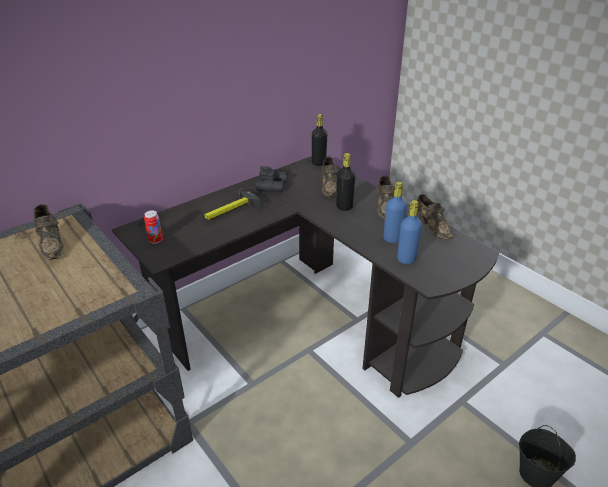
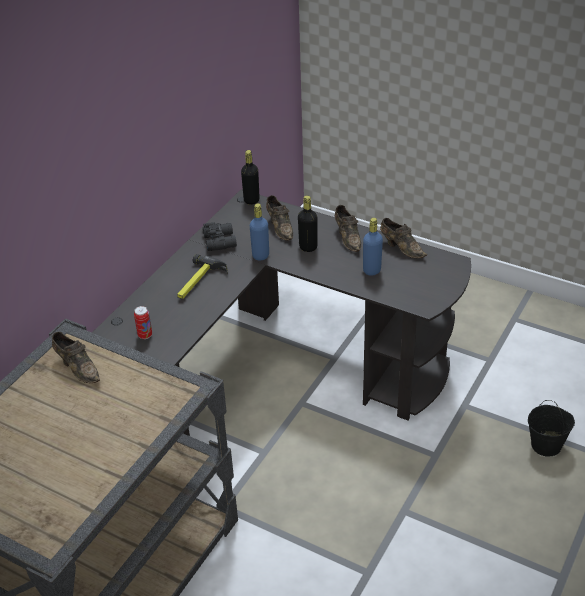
camera: 20 degrees left, 5 degrees up
(406, 259) = (394, 288): blue bottle -> blue bottle (260, 255)

